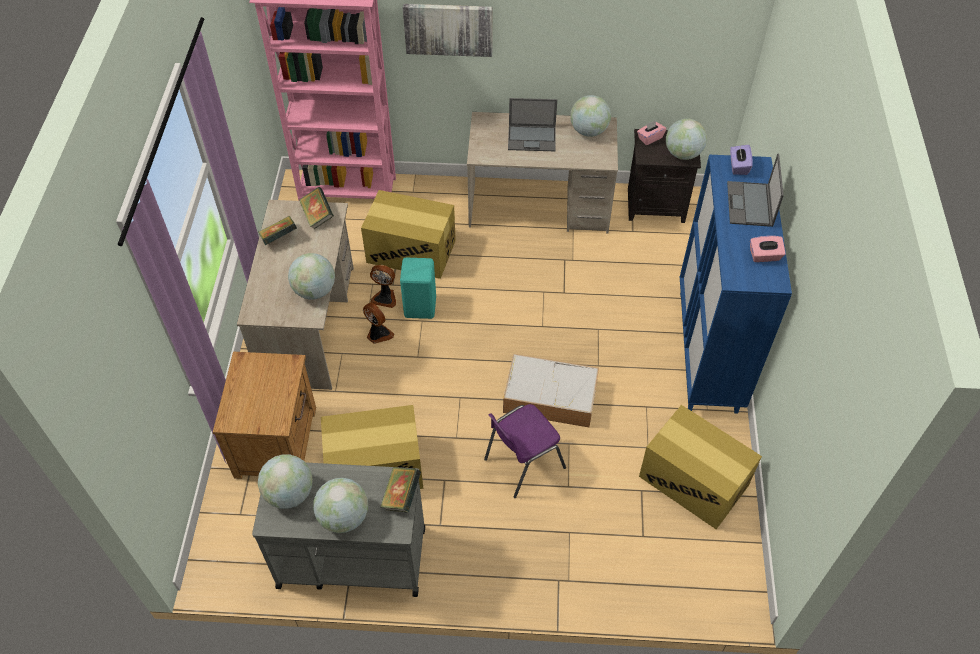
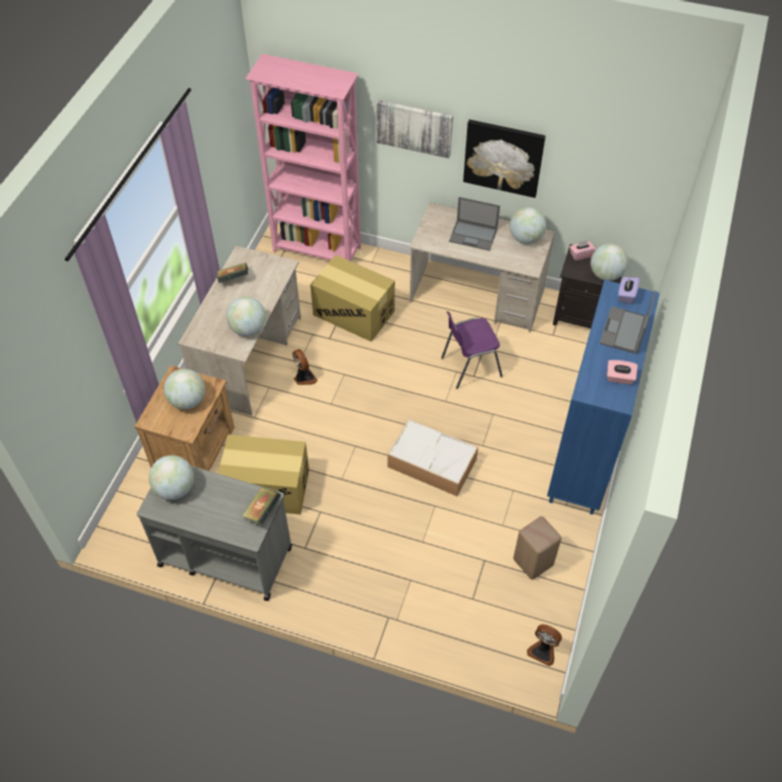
camera: 15 degrees right, 0 degrees up
(317, 216) = (270, 267): book -> none
(344, 517) = (211, 517): globe -> globe (188, 400)
(385, 297) = (319, 348): fan -> fan (543, 651)
(421, 308) = (347, 363): turquoise stool -> none
(522, 463) = (389, 513): purple chair -> purple chair (469, 367)
(553, 45) = (503, 157): none -> picture
(693, 481) = (533, 563): cardboard box -> beige stool

